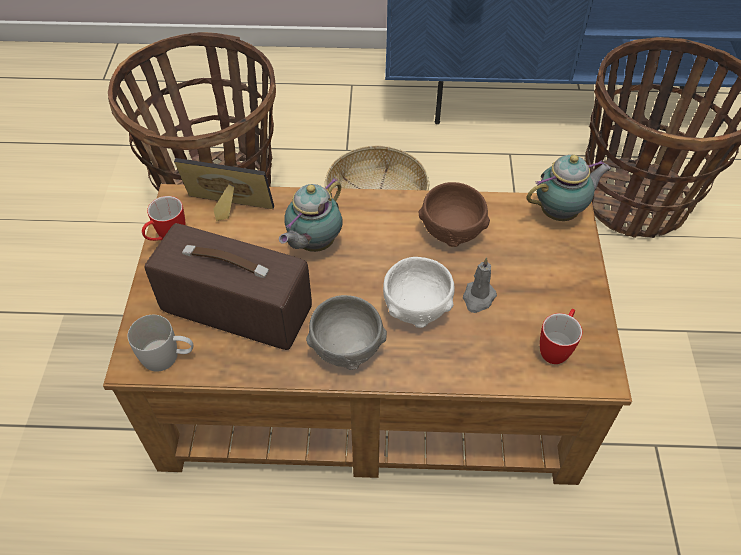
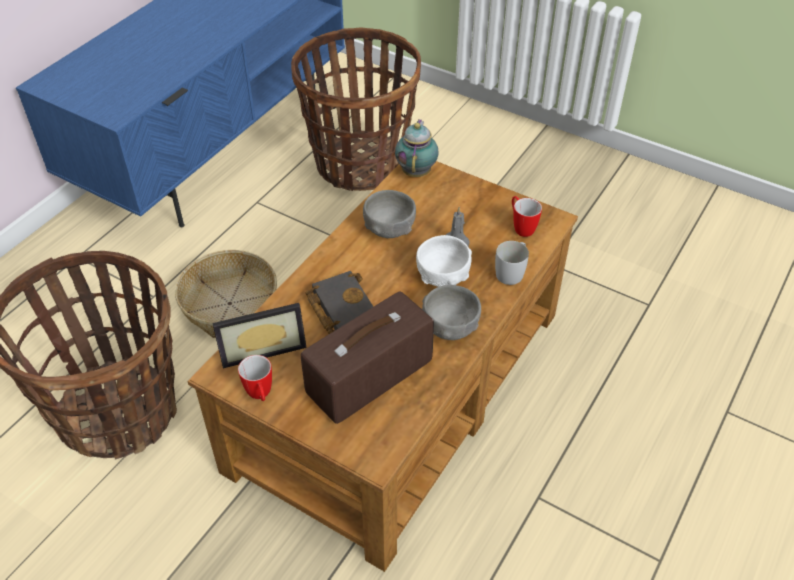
camera: 60 degrees left, 5 degrees down
(168, 357) = (385, 435): white mug -> white mug (512, 271)
(226, 211) = (262, 346): picture frame -> picture frame turned 150 degrees counterclockwise
(313, 244) = (341, 307): teapot -> black book
(452, 230) = (389, 229): brown bowl -> grey bowl

